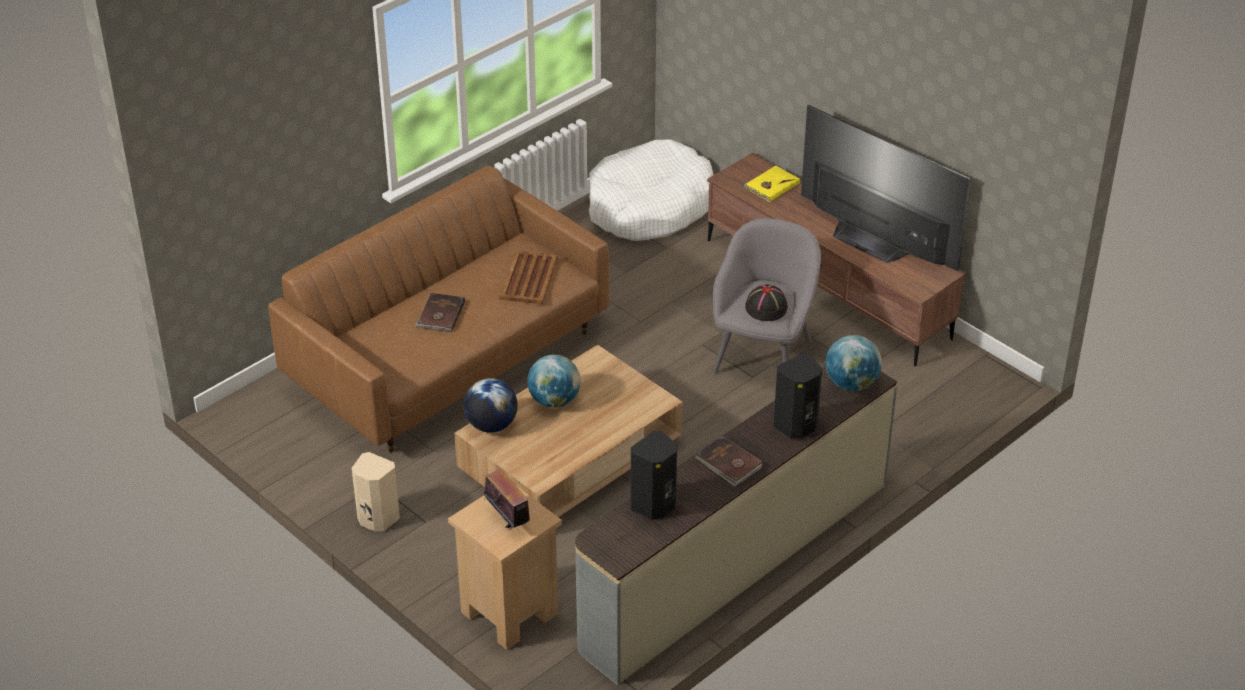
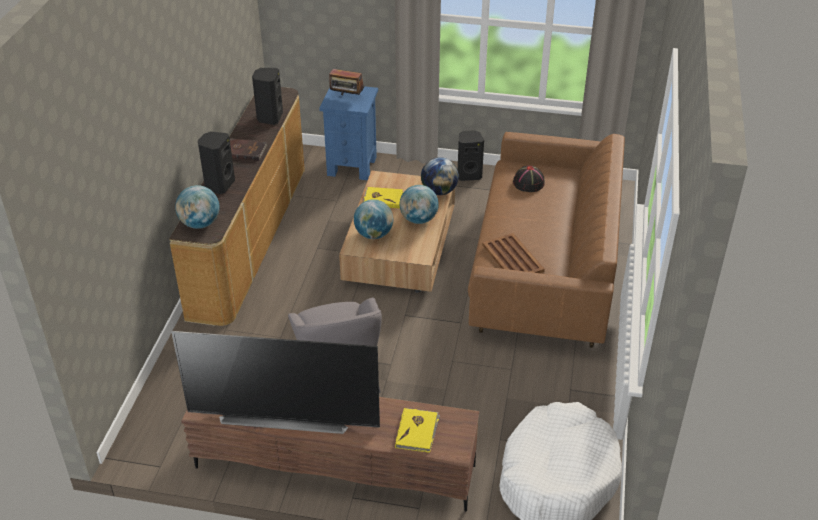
camera: 145 degrees right, 0 degrees up
(377, 519) = (468, 175): beige speaker -> black speaker
(440, 315) = (535, 209): brown book -> none
(510, 611) = (352, 166): beige nightstand -> blue nightstand
(566, 447) = (383, 199): none -> yellow book
(622, 406) = (374, 234): none -> globe
(734, 562) = (251, 236): grey cabinet -> brown cabinet
(766, 307) = (326, 316): black hat -> black hat (528, 183)

